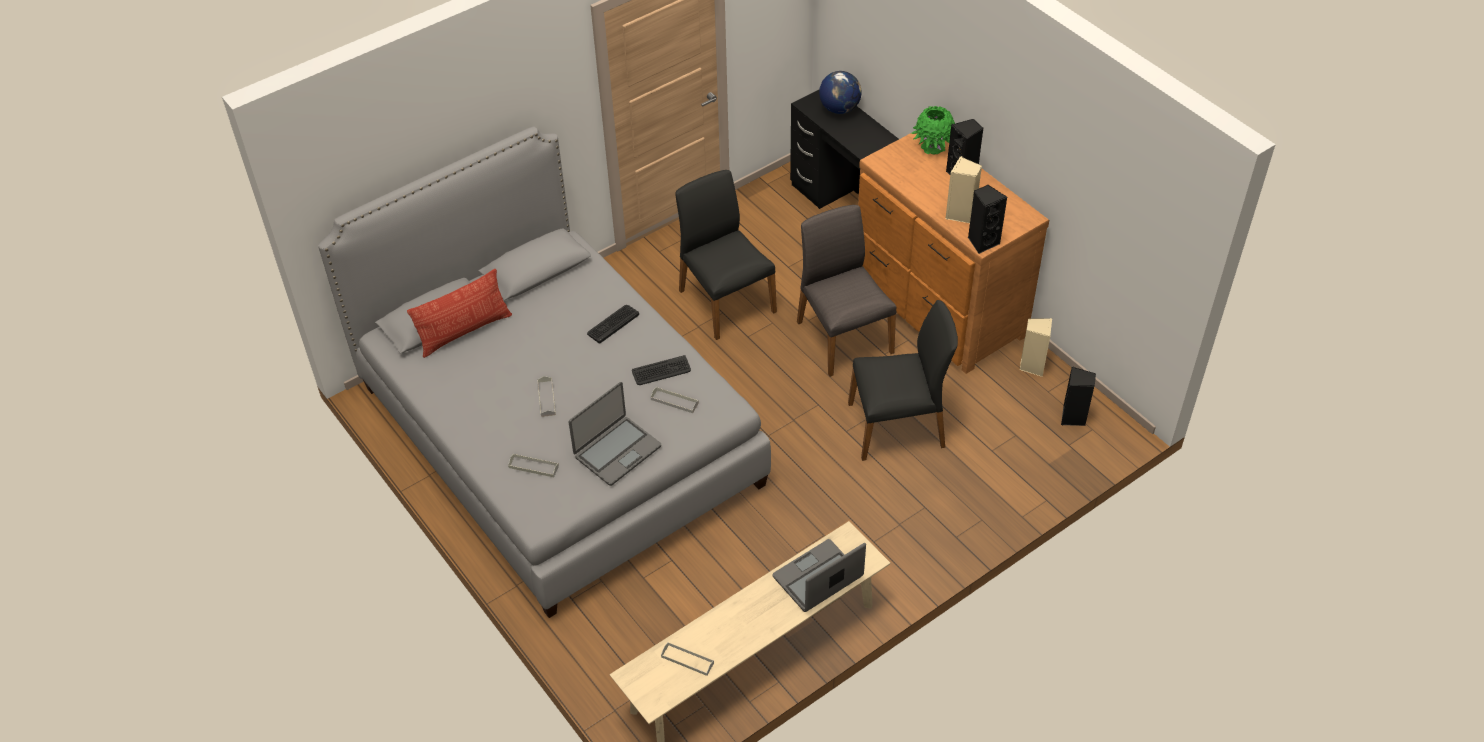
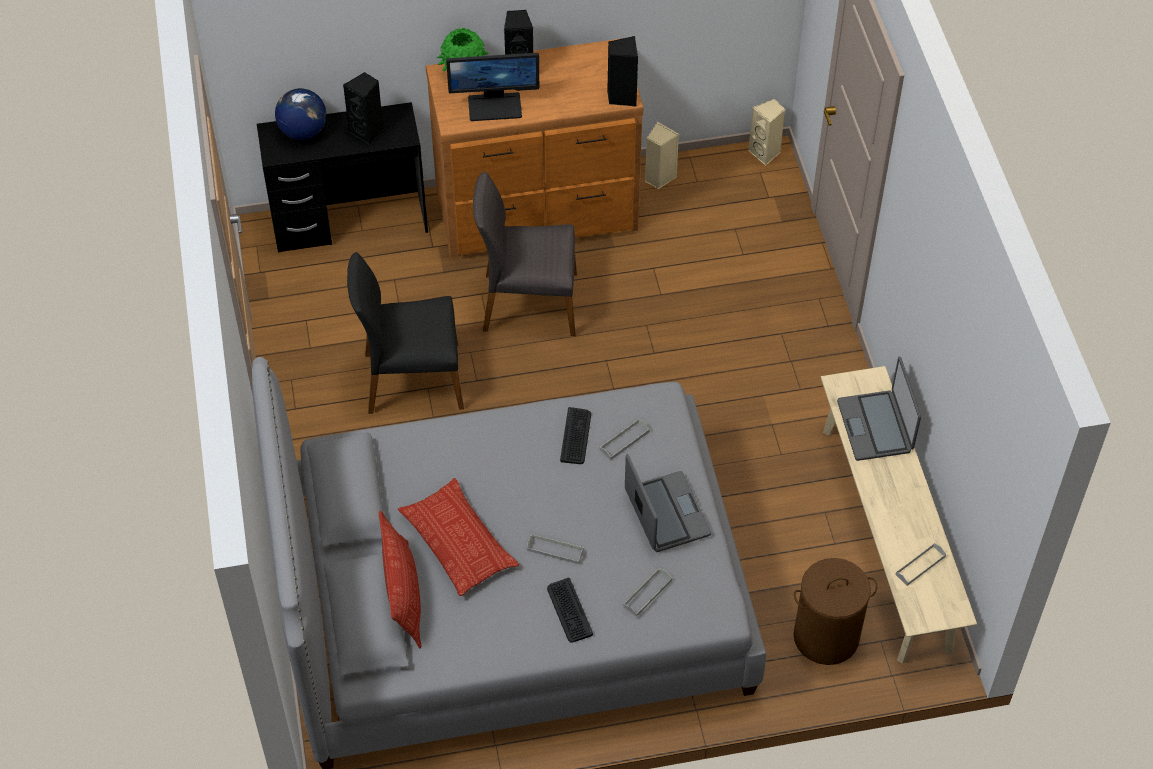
camera: 65 degrees left, 5 degrees up
(526, 342) = (458, 542): none -> pillow
(613, 324) = (480, 454): keyboard -> keyboard (569, 611)
(629, 648) = (825, 637): none -> brown laundry basket
(898, 426) = (672, 310): black chair -> none
(913, 176) = (495, 106): none -> monitor
(960, 214) = (574, 95): beige speaker -> beige speaker (765, 153)
(1073, 418) = (739, 178): black speaker -> black speaker (368, 132)

